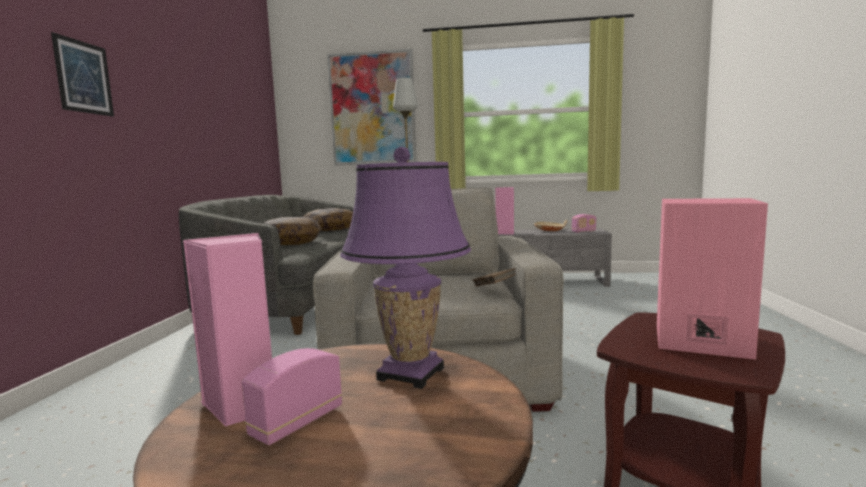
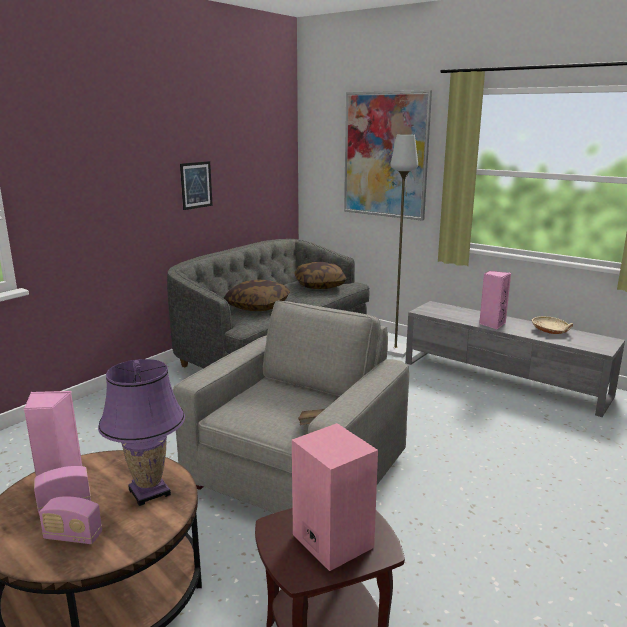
camera: 30 degrees right, 10 degrees up
(84, 77) = (94, 178): picture -> picture (196, 185)
(583, 231) = (586, 343): radio -> radio (73, 536)

